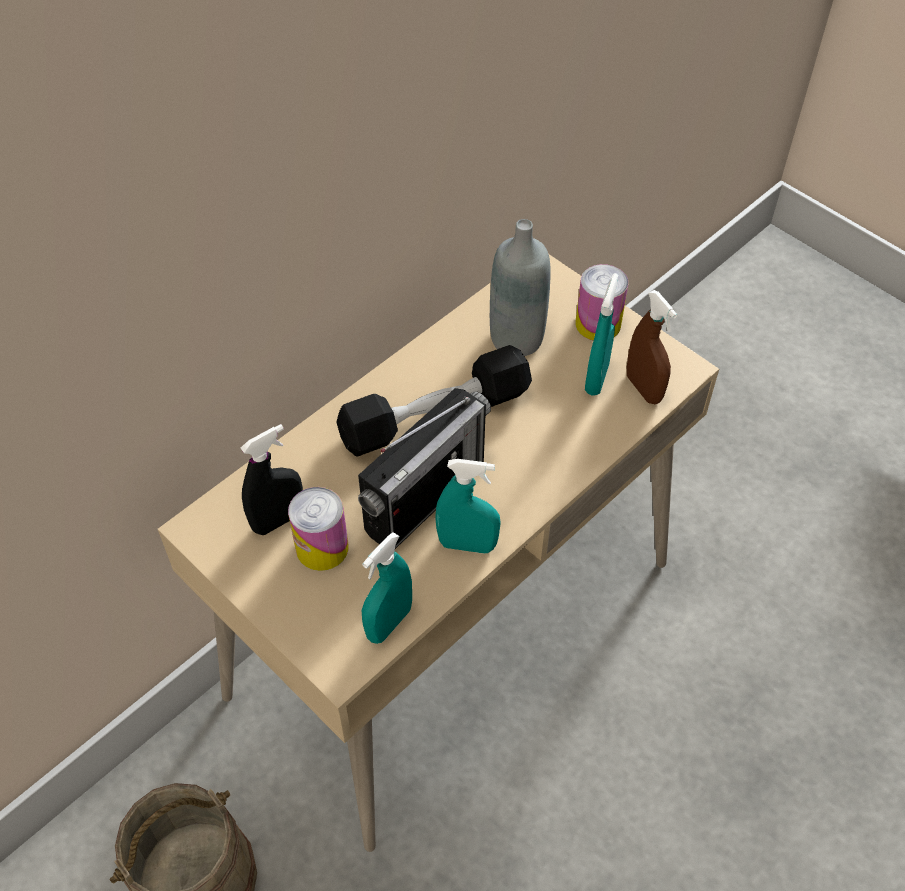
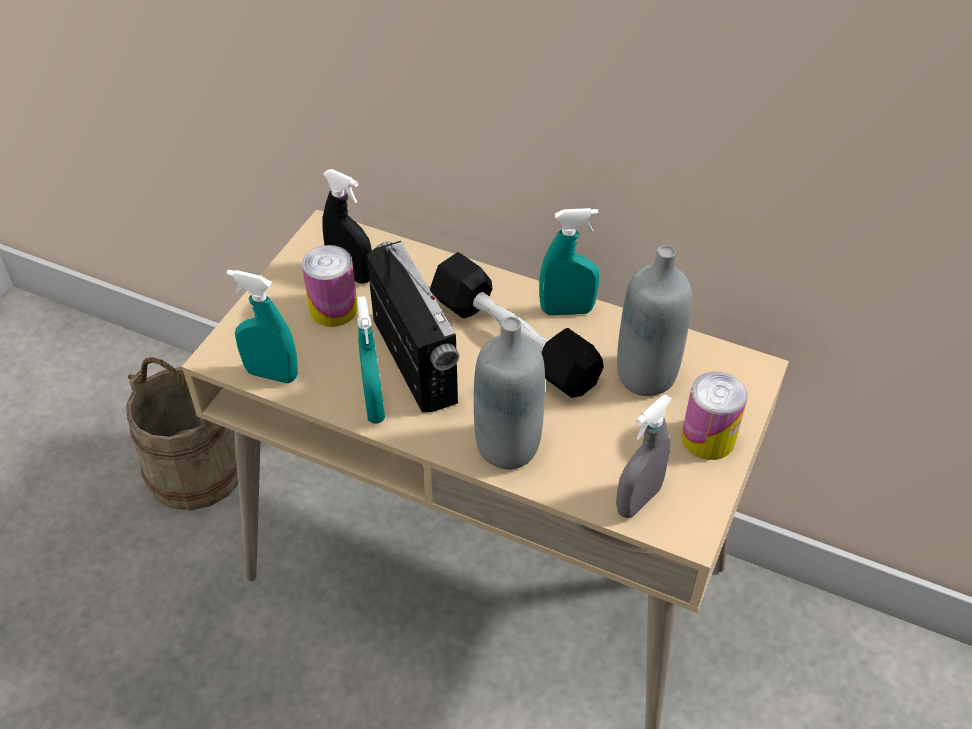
camera: 70 degrees right, 5 degrees down
(425, 498) = (414, 360): radio -> radio turned 135 degrees counterclockwise
(556, 457) = (508, 446): none -> grey bottle
(596, 378) = (629, 455): turquoise spray bottle -> turquoise spray bottle (567, 310)
(643, 388) = (638, 500): brown spray bottle -> grey spray bottle

